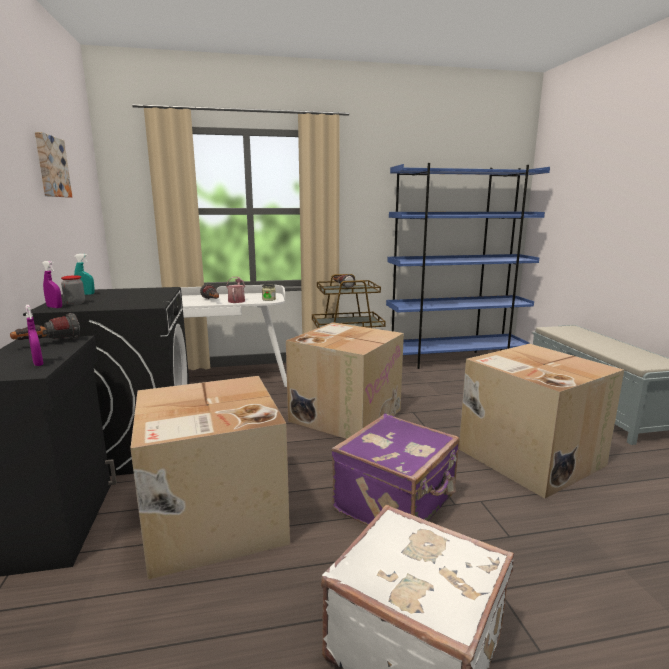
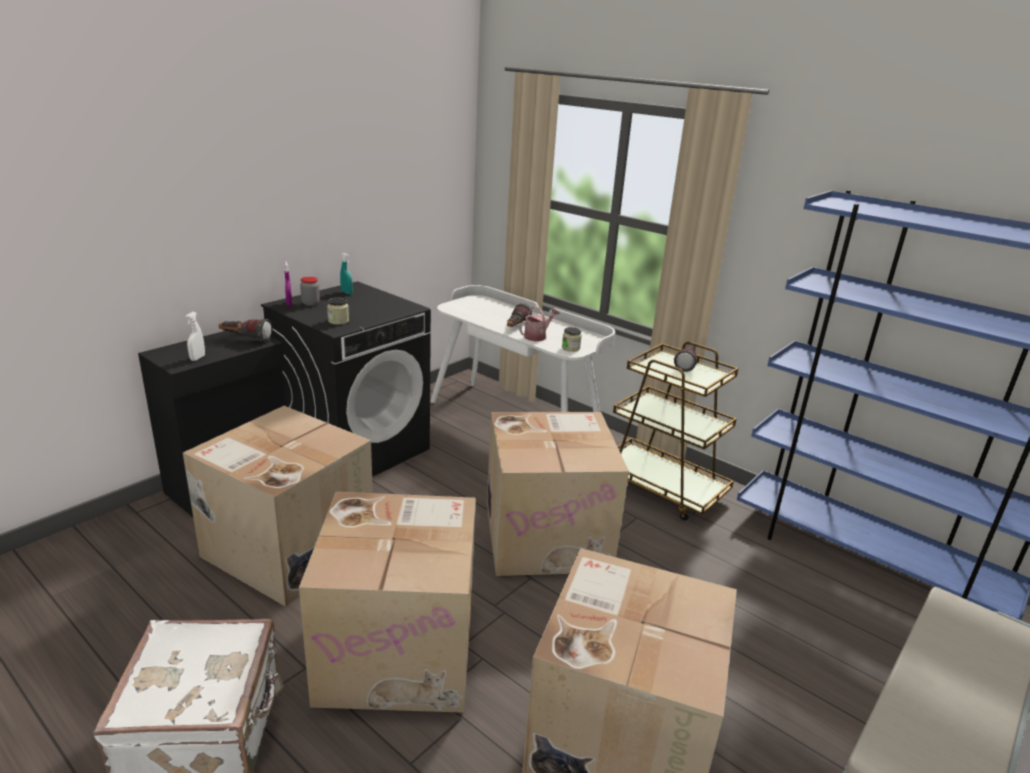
camera: 50 degrees right, 10 degrees up
(38, 363) = (197, 358): purple spray bottle -> white spray bottle
(51, 167) = (359, 157): picture -> none
(137, 303) = (338, 321): none -> jar
(397, 503) = (400, 649): purple suitcase -> cardboard box

